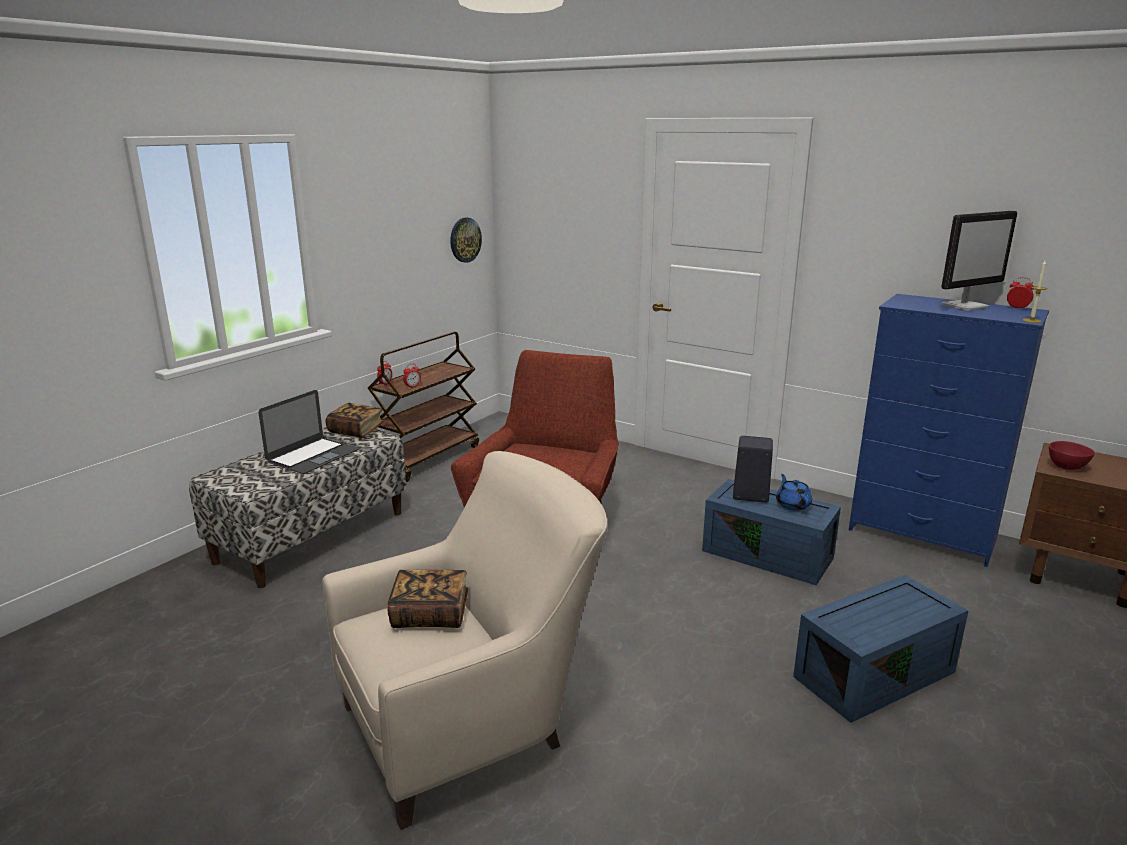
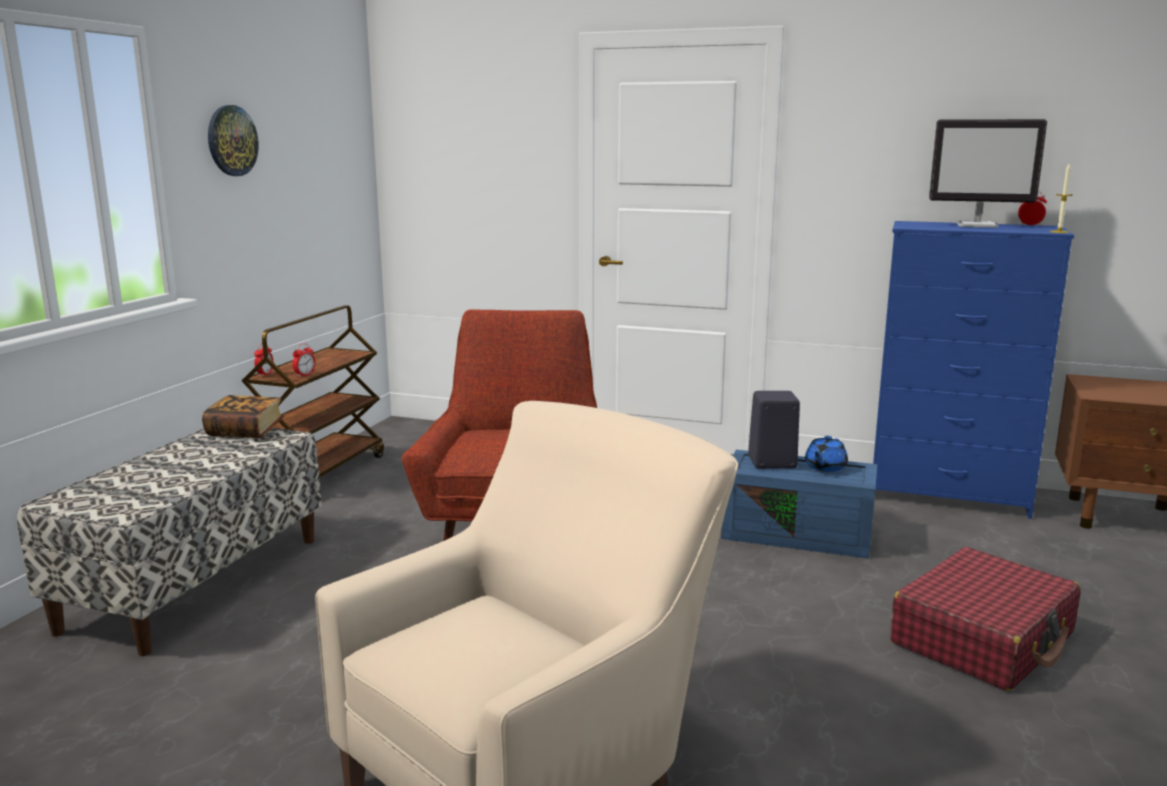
camera: 15 degrees left, 5 degrees down
(313, 456) = (198, 464): laptop -> none
(430, 614) = (485, 622): book -> none
(465, 240) = (346, 190): wall clock -> wall clock (231, 140)
(792, 504) = (825, 467): blue teapot -> blue teapot turned 120 degrees counterclockwise
(874, 672) = (983, 639): blue storage box -> red suitcase
(965, 306) = (978, 225): monitor -> monitor turned 60 degrees clockwise
(1067, 467) = (1107, 393): red bowl -> none

